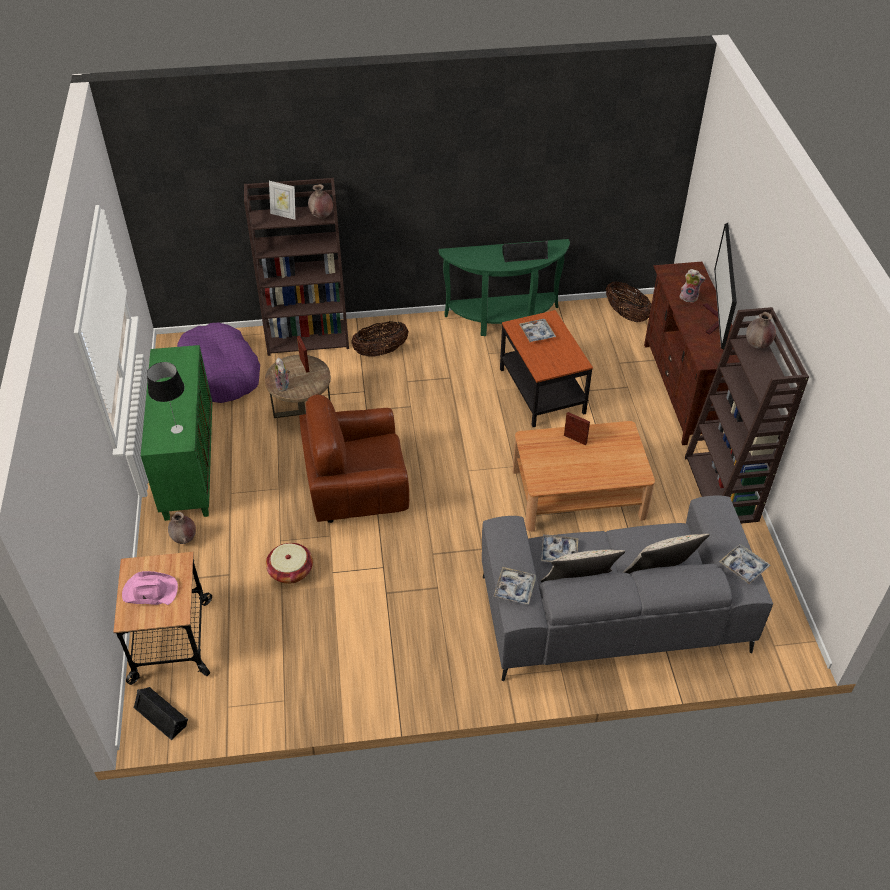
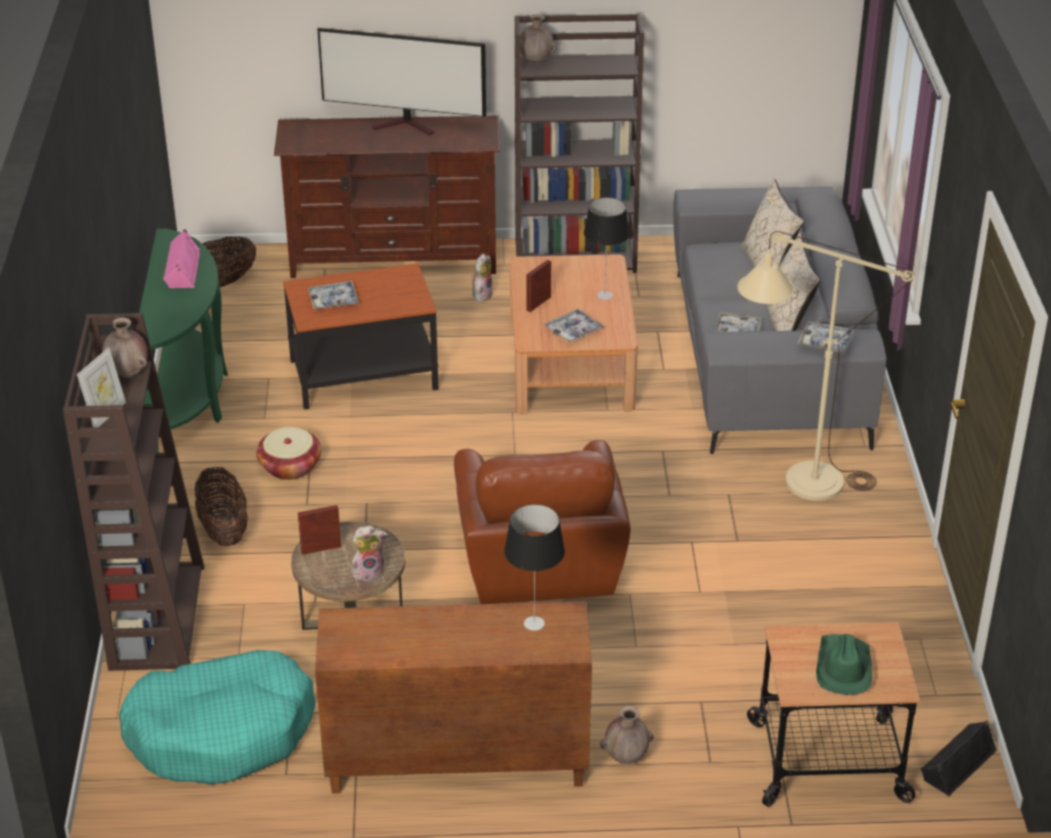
camera: 85 degrees left, 10 degrees down
(149, 591) = (843, 667): pink hat -> green hat
(188, 465) = (455, 763): green cabinet -> brown cabinet
(219, 373) = (222, 732): purple dog bed -> turquoise dog bed
(291, 571) = (696, 634): basket -> basket (290, 466)
(454, 629) = (797, 483): none -> beige floor lamp
(524, 254) = (181, 269): black speaker -> pink speaker
(594, 474) = (604, 295): none -> table lamp
(689, 297) = (354, 137): plush toy -> plush toy (481, 295)
(743, 566) = (786, 191): tray -> tray (573, 331)

